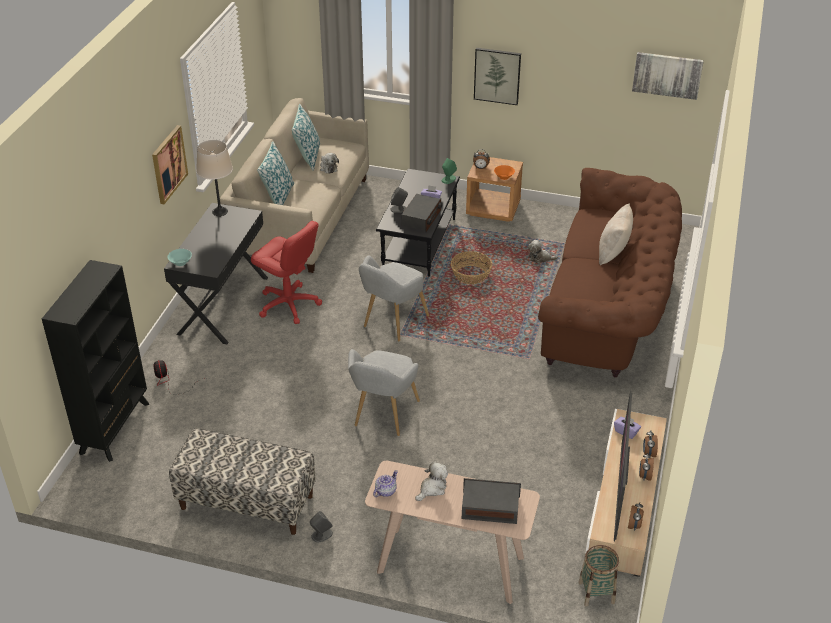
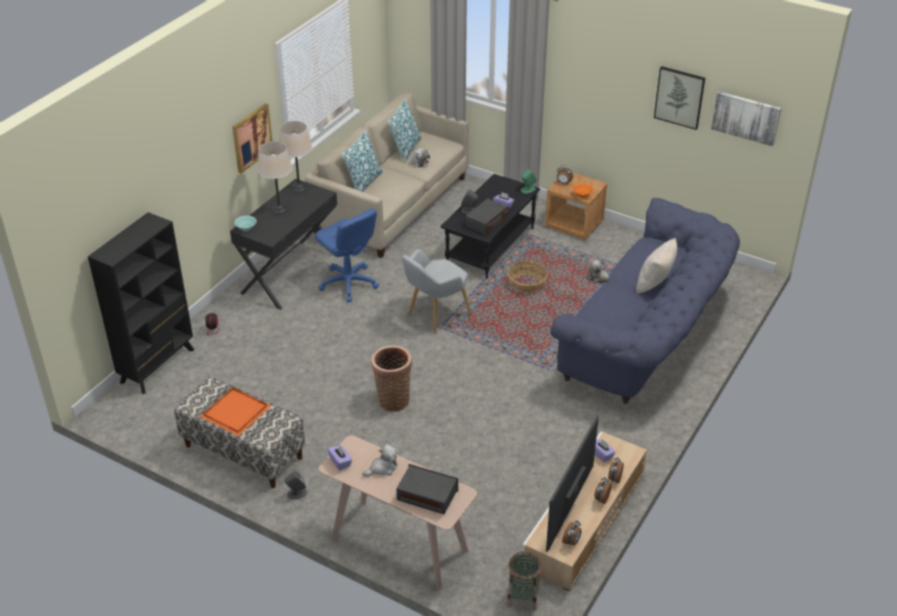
camera: 15 degrees right, 0 degrees up
(208, 237) = (279, 209): none -> beige table lamp
(238, 460) = (235, 411): none -> orange tray
(288, 304) = (348, 283): red office chair -> blue office chair
(383, 416) = (393, 399): grey armchair -> basket
(385, 491) = (340, 462): teapot -> purple tissue box
(497, 75) = (587, 96): picture -> picture (679, 97)
(609, 308) = (647, 337): brown sofa -> blue sofa

